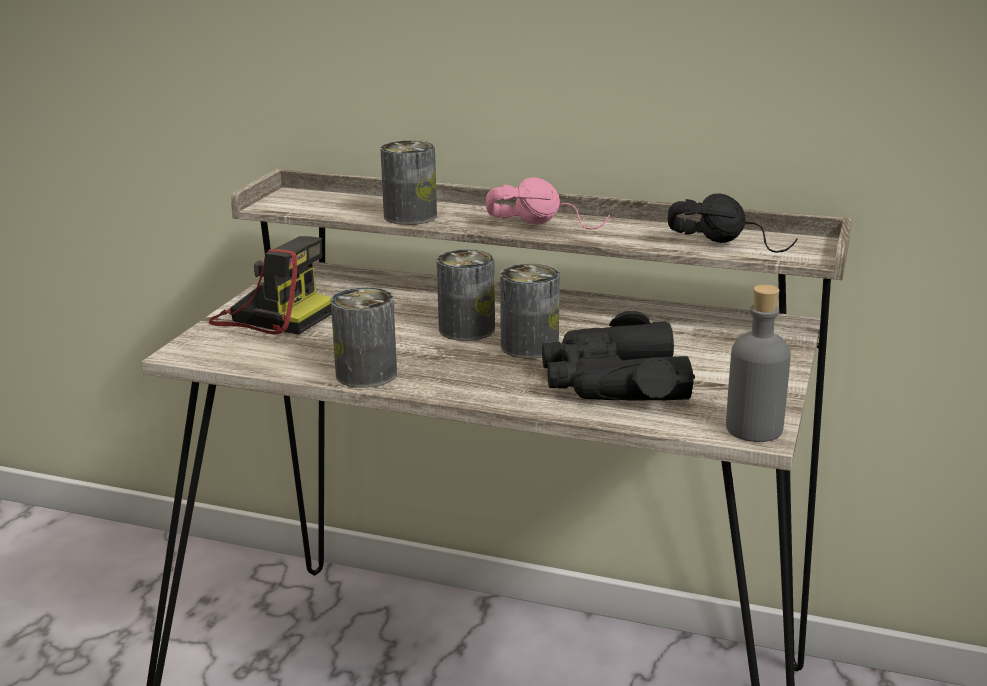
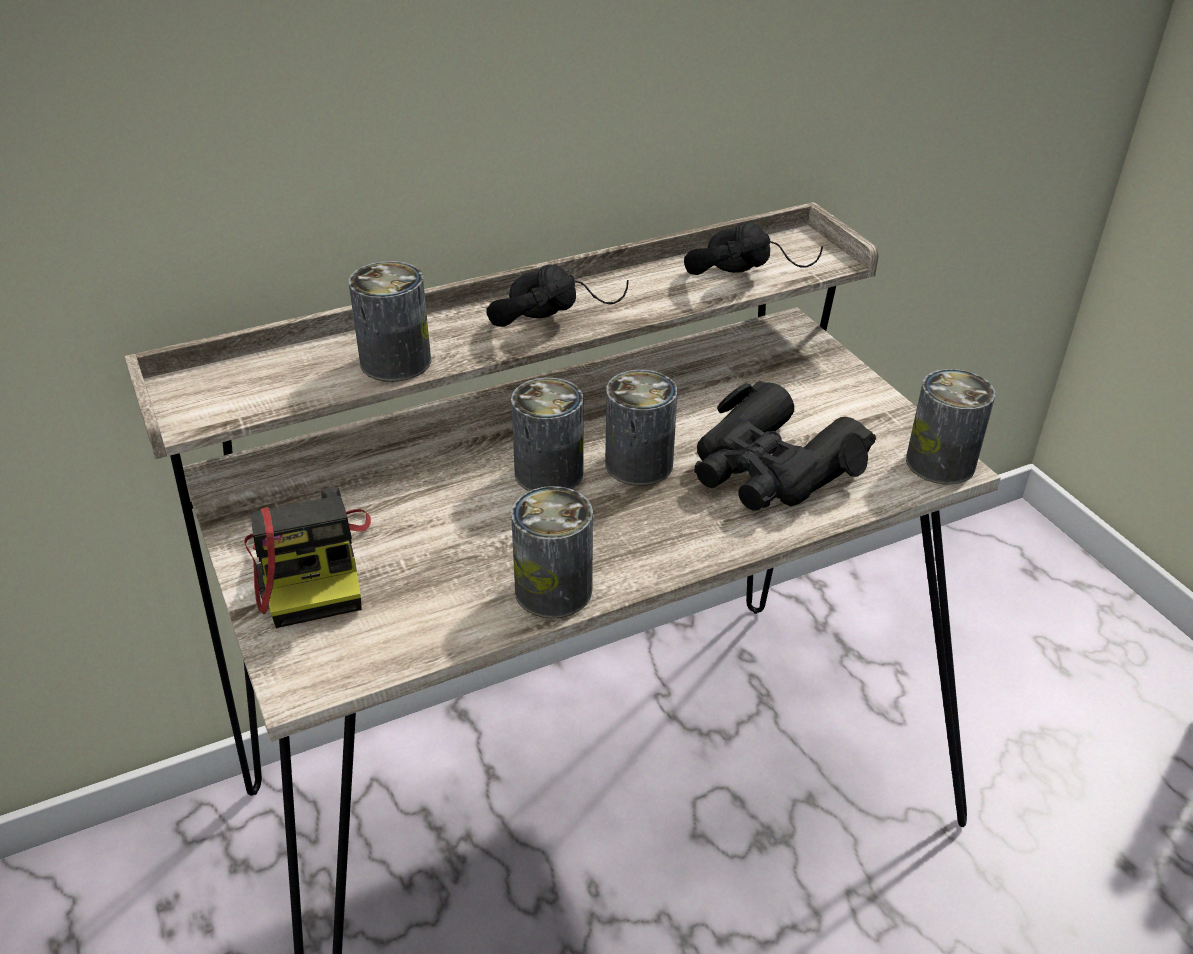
camera: 45 degrees left, 15 degrees up
(271, 316) = (312, 567): camera -> camera turned 90 degrees clockwise
(546, 225) = (555, 313): pink headphones -> black headphones
(754, 429) = (940, 463): grey bottle -> can

